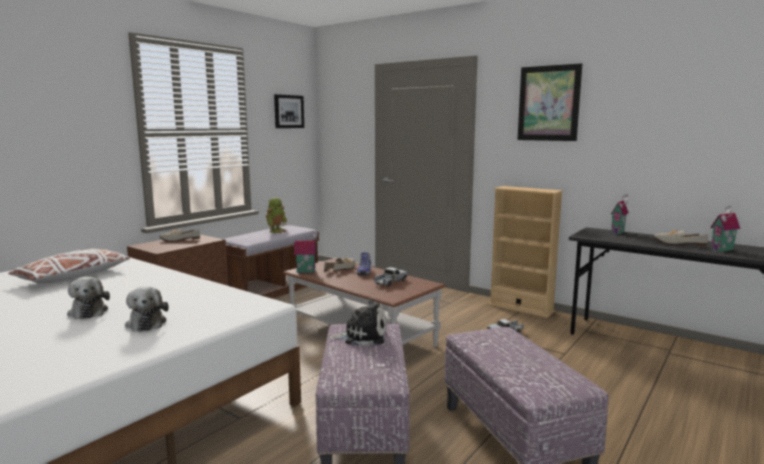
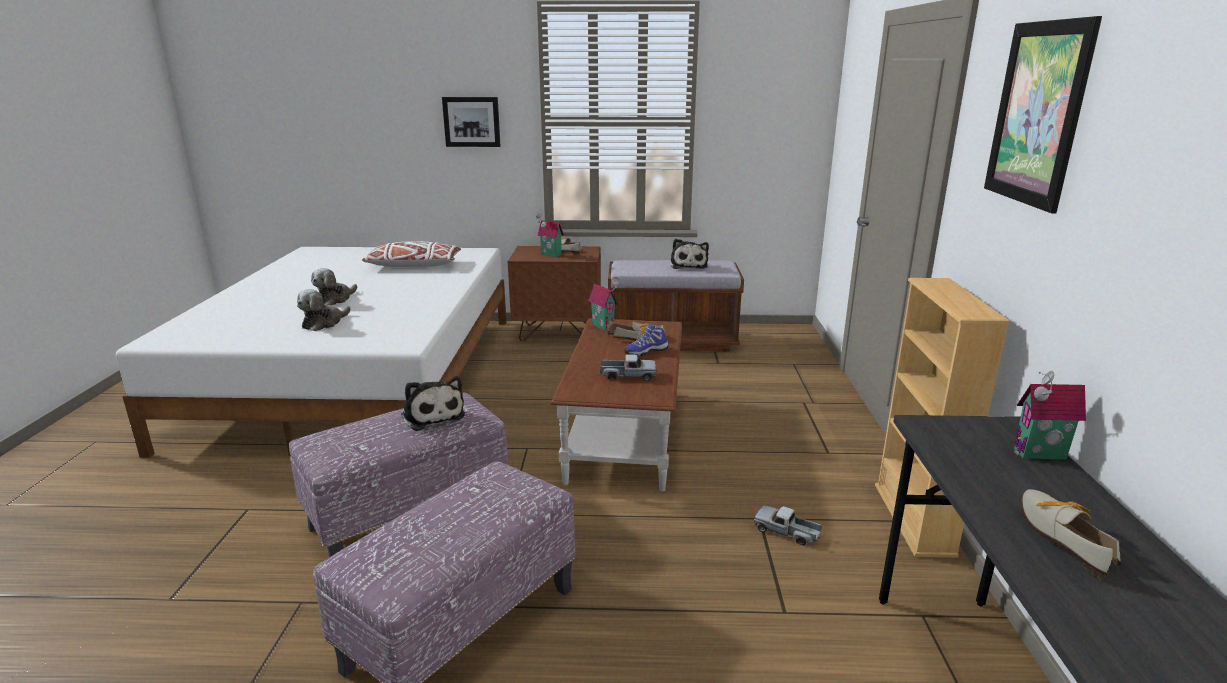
camera: 55 degrees right, 10 degrees up
(276, 231) = (688, 265): toy robot -> plush toy
(288, 111) = (777, 91): picture -> picture (472, 121)
(723, 250) = (1117, 612): toy house -> toy house (550, 255)

